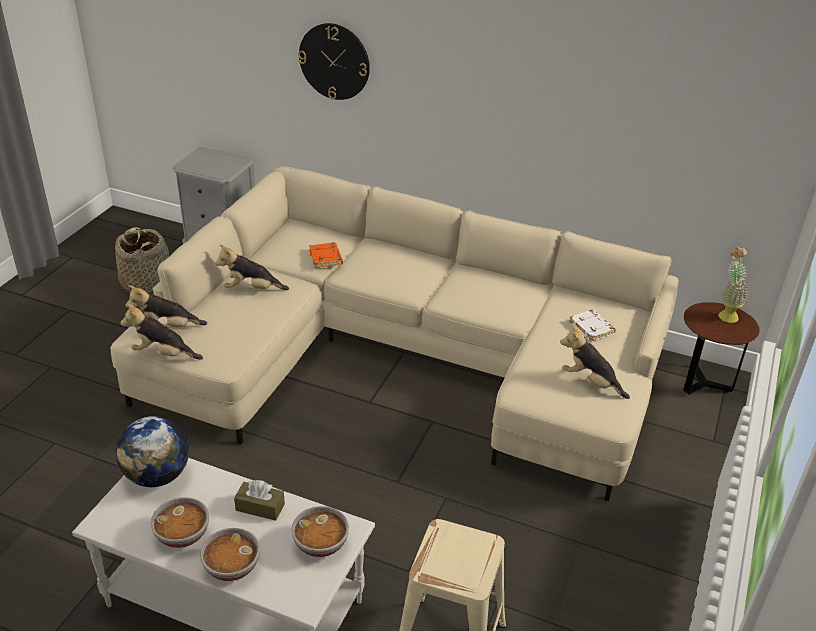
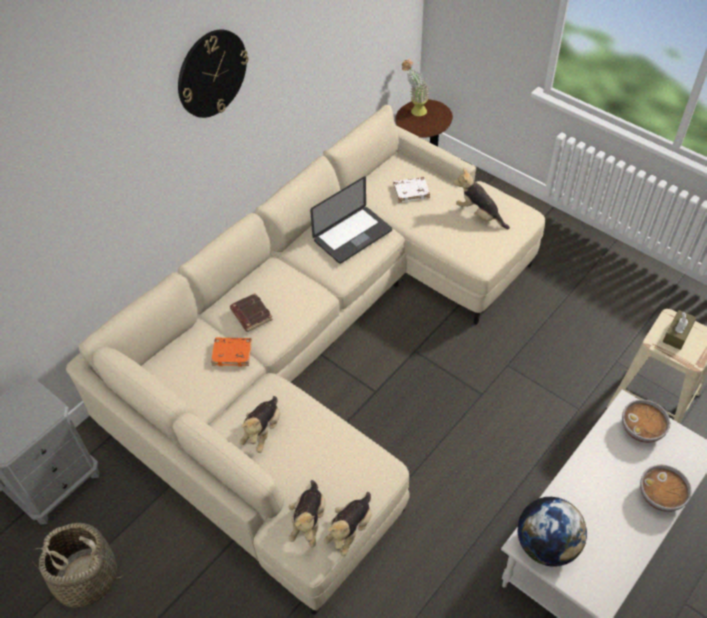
camera: 70 degrees left, 15 degrees up
(183, 535) = (622, 529): bowl -> none
(260, 507) = (596, 466): brown tissue box -> brown tissue box (677, 334)
(334, 61) = (77, 200): wall clock -> wall clock (211, 73)
(372, 258) = (250, 314): none -> brown book
(500, 298) = (352, 235): none -> laptop
(590, 382) = (479, 215): plush toy -> plush toy turned 75 degrees clockwise

